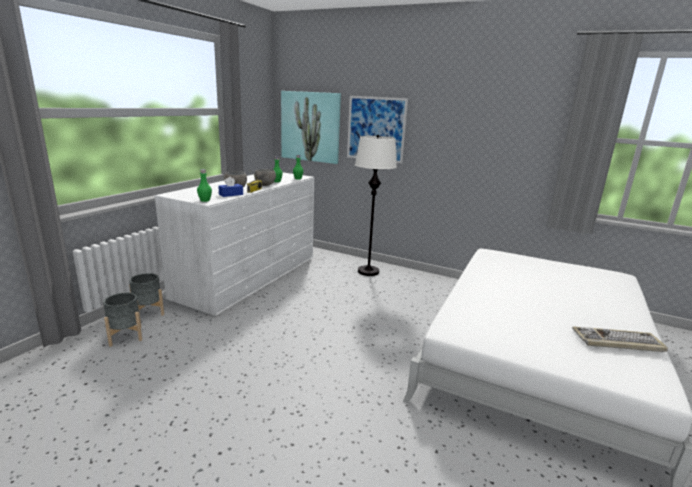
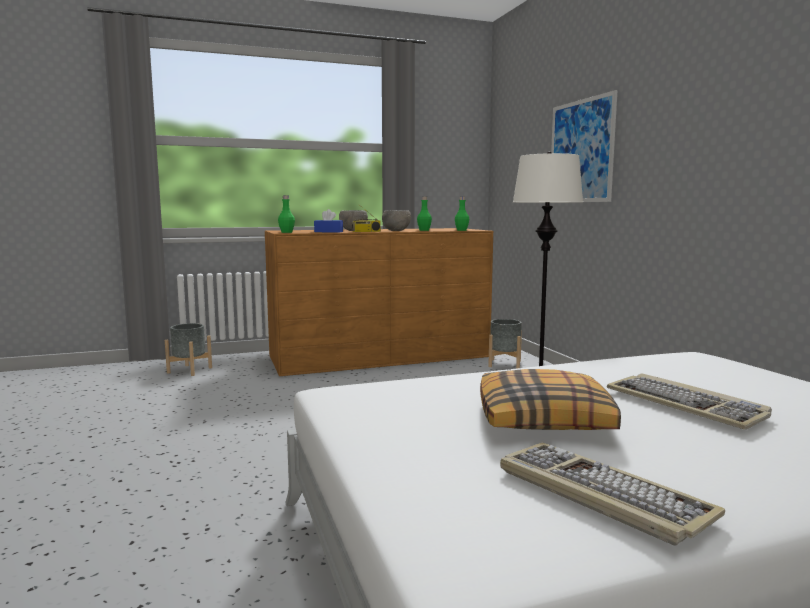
camera: 45 degrees right, 10 degrees down
(148, 312) = (237, 360): grey planter -> grey planter (504, 364)
(249, 276) = (379, 356): white dresser -> brown dresser
(310, 127) = (517, 165): picture -> none
(539, 312) = (545, 418): none -> pillow
(550, 286) = (686, 405): none -> keyboard

